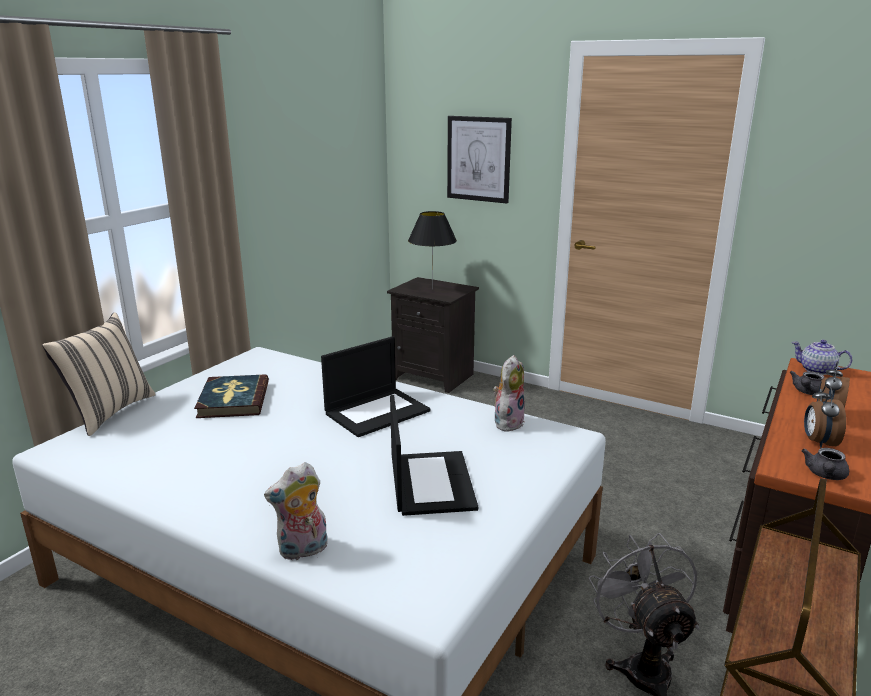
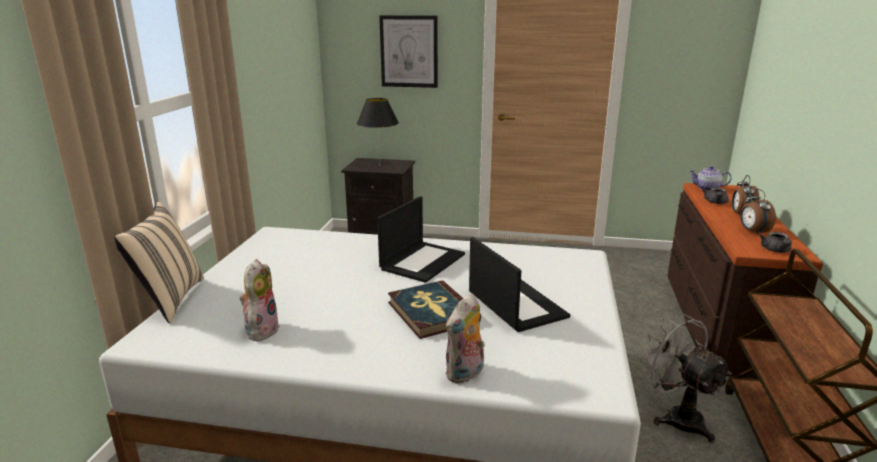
camera: 20 degrees left, 0 degrees up
(233, 400) = (285, 271): book -> book (432, 312)
(507, 422) = (530, 253): plush toy -> plush toy (261, 330)

